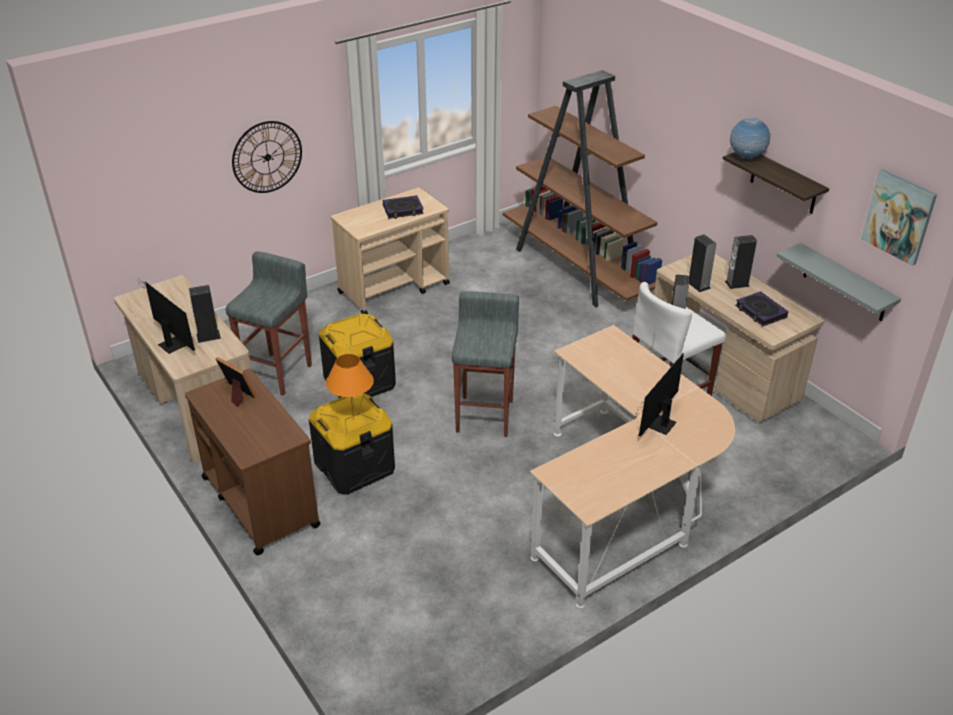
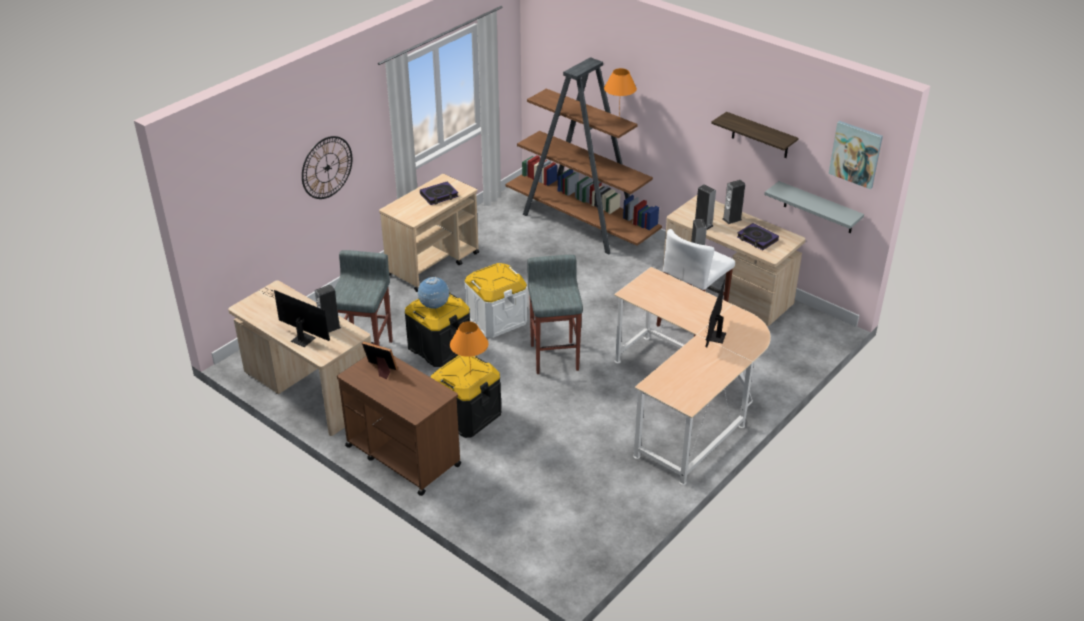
camera: 15 degrees left, 0 degrees up
(437, 360) = (496, 319): none -> white storage box
(625, 146) = (618, 118): none -> orange table lamp
(746, 158) = (729, 120): globe -> globe (434, 306)

